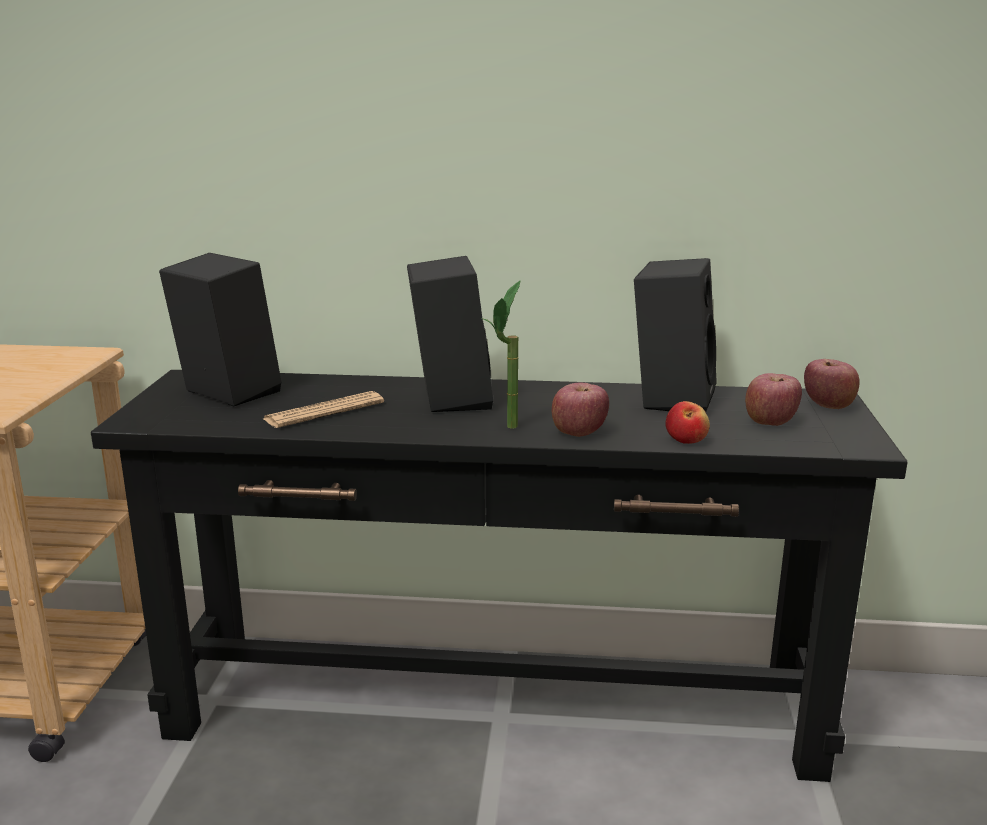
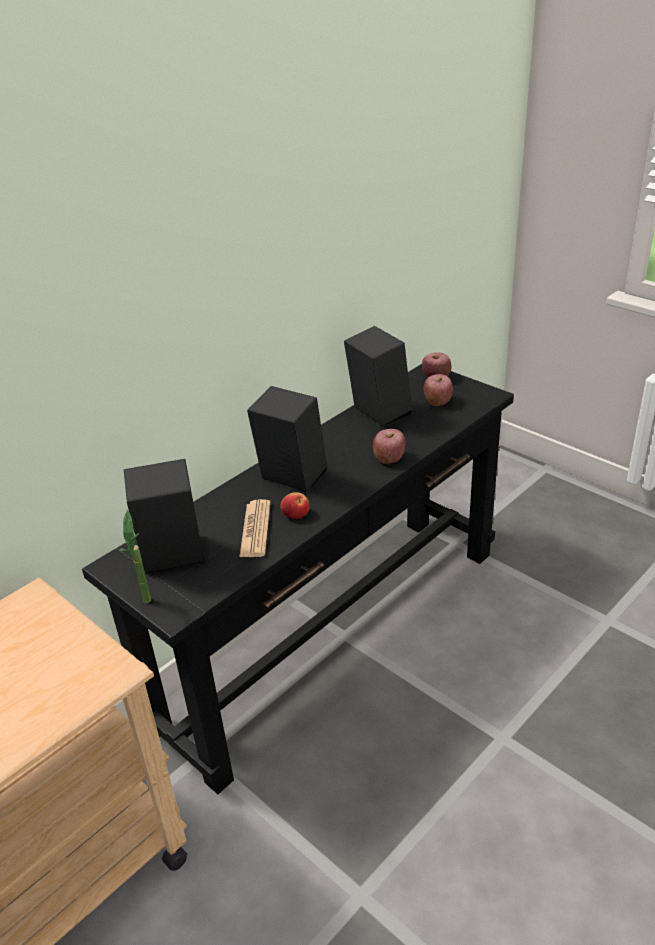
camera: 50 degrees left, 15 degrees up
(506, 430) = (360, 479): potted plant -> potted plant (148, 606)
(686, 439) = (433, 434): apple -> apple (295, 514)

